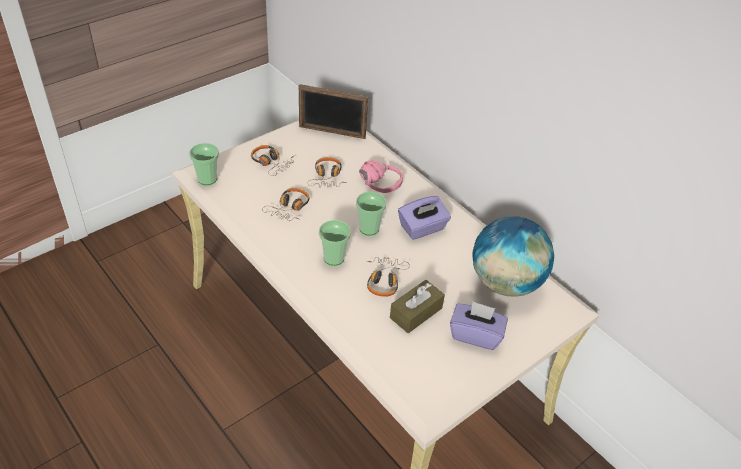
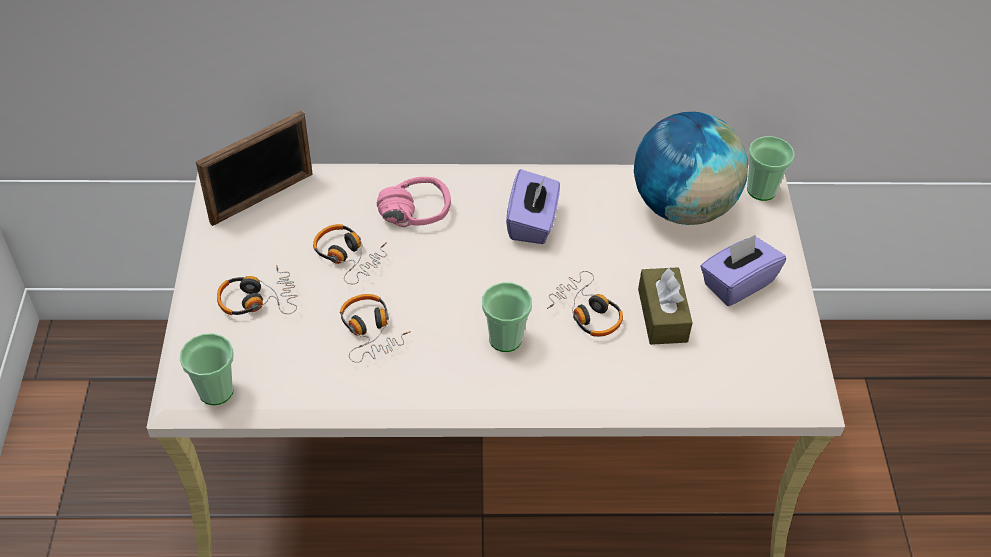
camera: 50 degrees left, 5 degrees up
(369, 228) = (485, 273): cup -> cup (761, 190)

